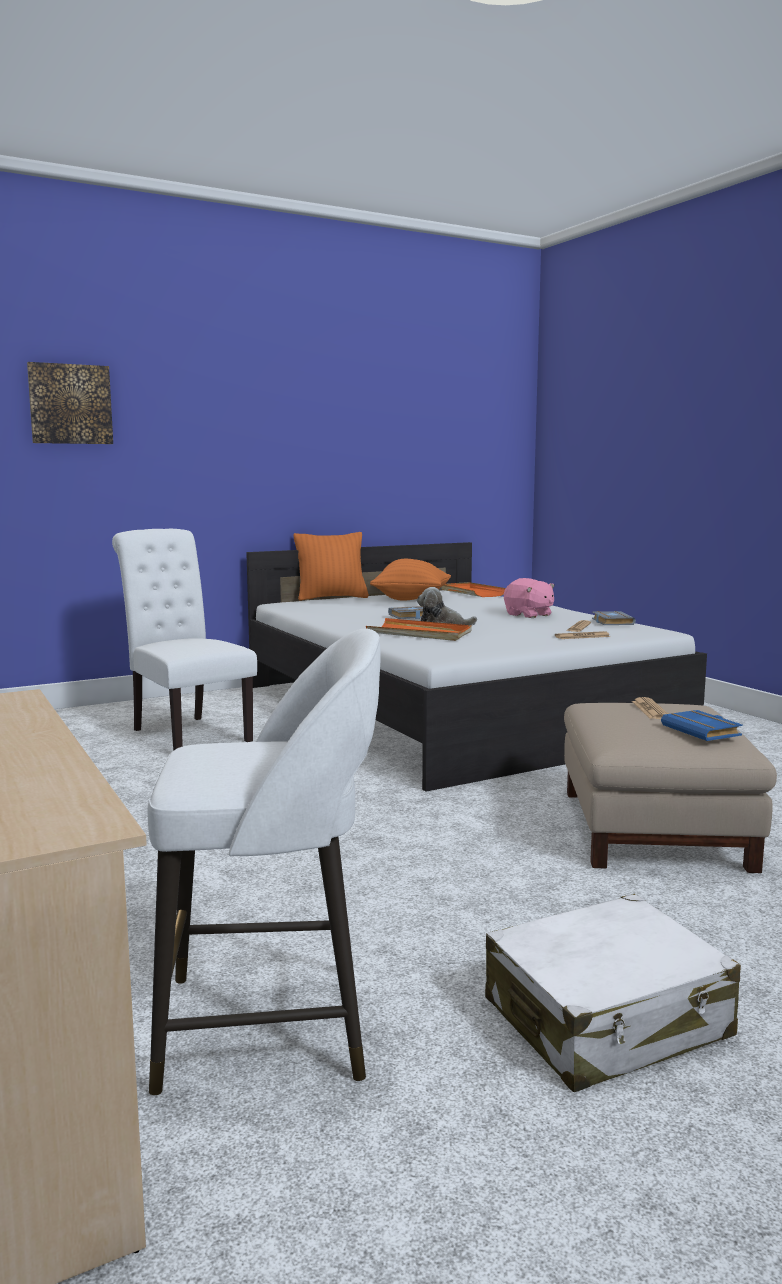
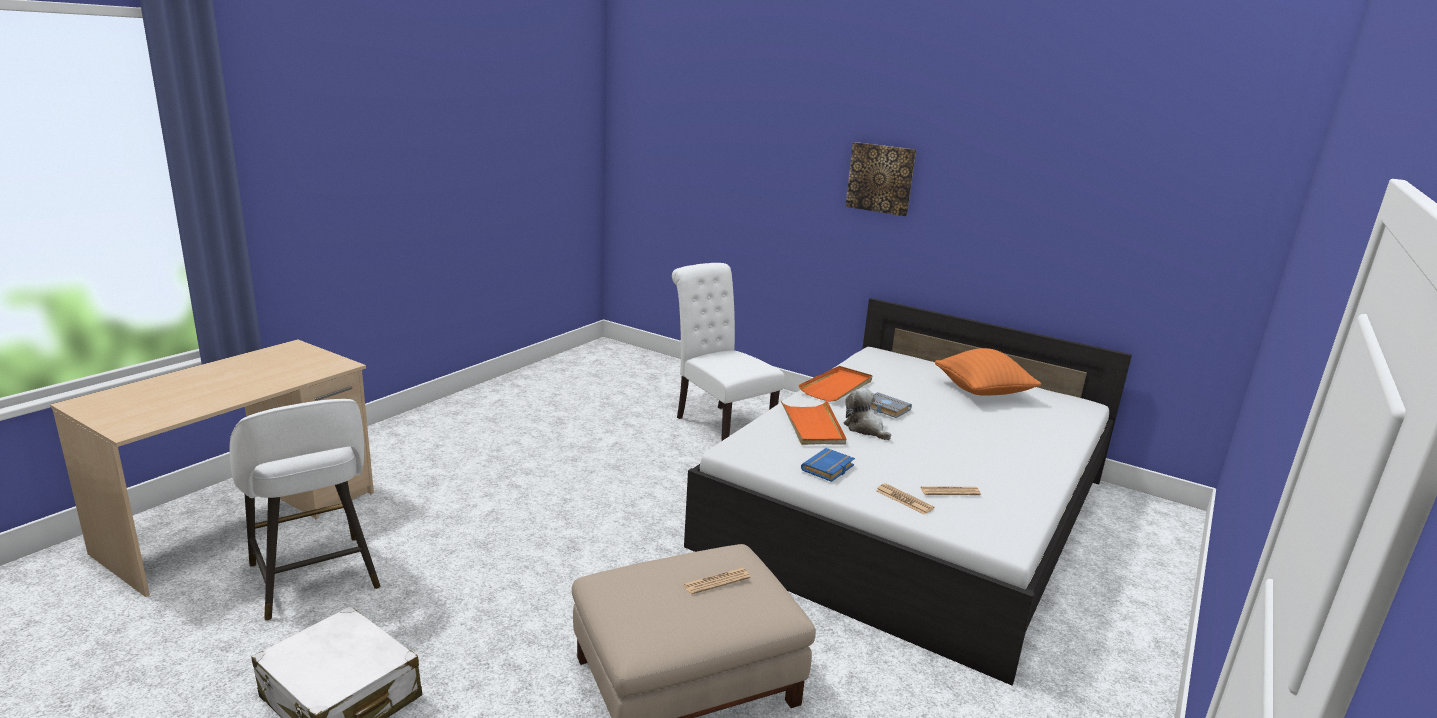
camera: 60 degrees right, 10 degrees up
(70, 404) = (760, 153): picture -> picture (881, 178)
(186, 733) = (719, 424): white chair -> white chair turned 60 degrees counterclockwise
(331, 598) = (934, 362): orange pillow -> none
(473, 592) = (1078, 411): orange tray -> orange tray (837, 387)
(528, 615) = (987, 457): pink plush toy -> none
(611, 622) = (1009, 506): grey book -> none
(703, 731) = (660, 617): blue book -> blue book (828, 469)

